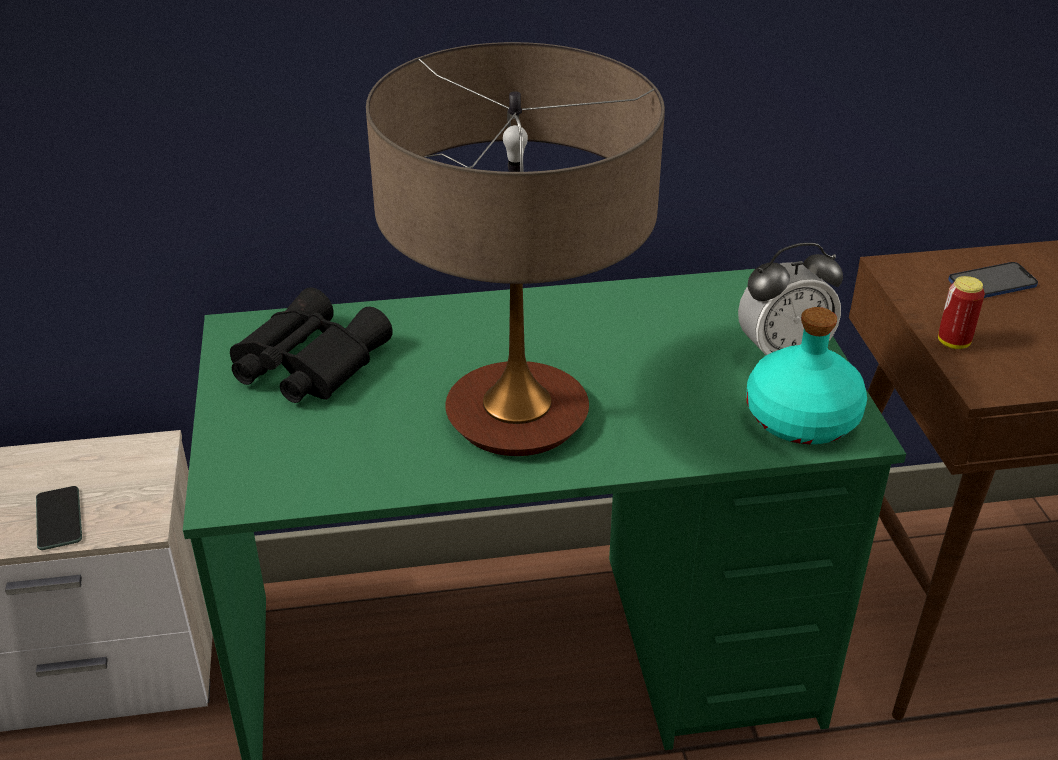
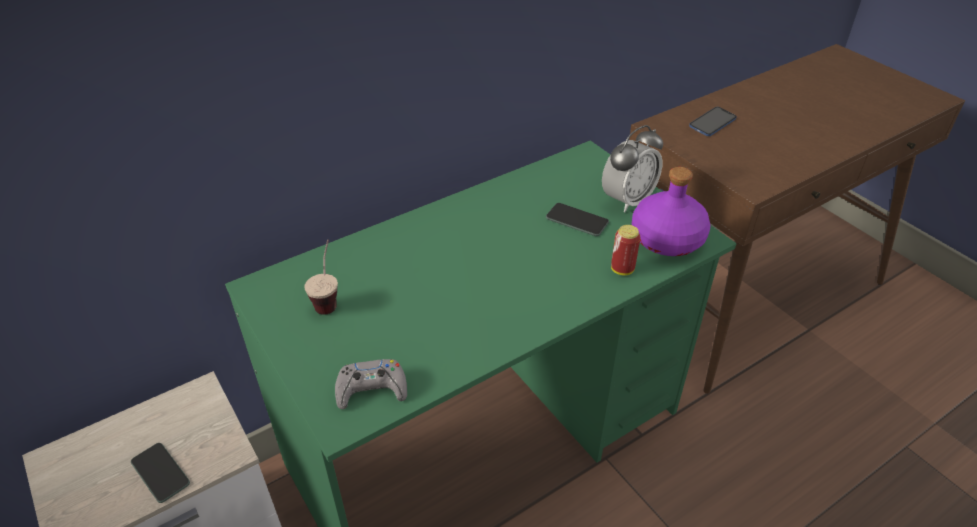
camera: 25 degrees left, 5 degrees up
(281, 476) = (371, 389): none -> grey game controller
(305, 363) = (328, 298): black binoculars -> cup
(516, 417) = (500, 292): table lamp -> none
(688, 360) = (577, 220): none -> phone
(800, 419) = (666, 239): turquoise bottle -> purple bottle
(953, 342) = (719, 166): can -> can (622, 270)

